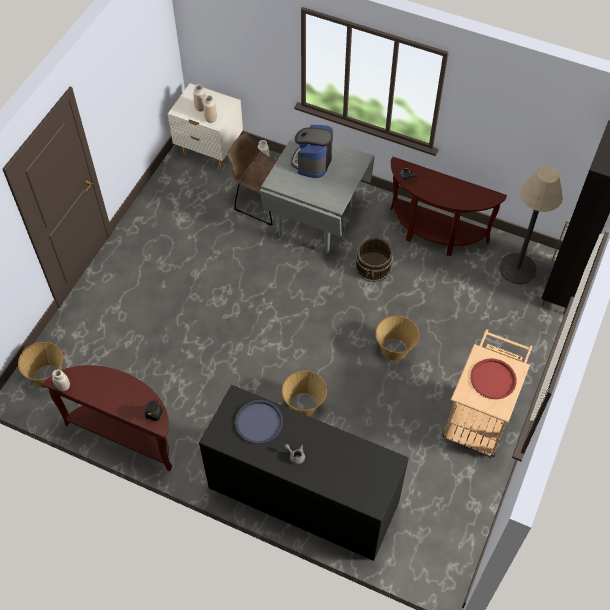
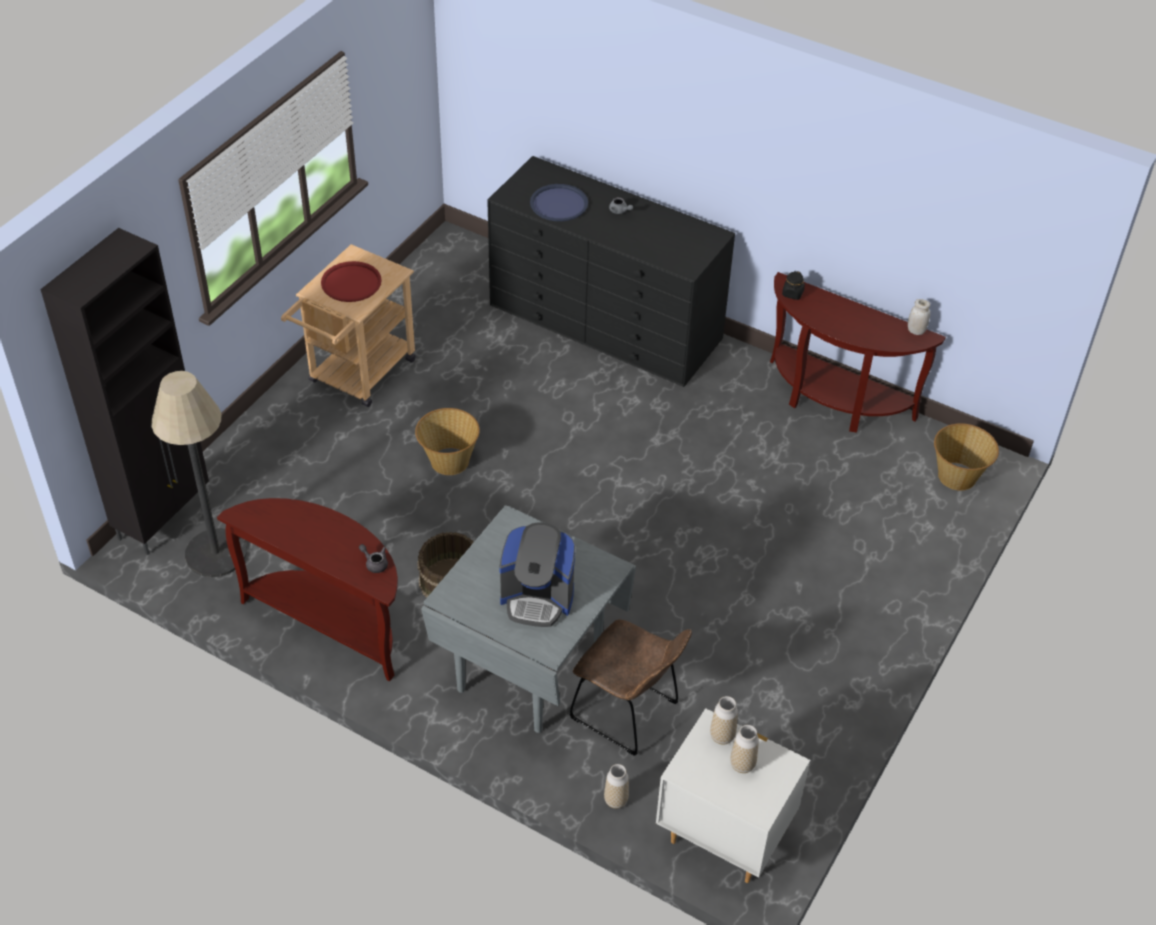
camera: 175 degrees left, 10 degrees down
(258, 422) = (661, 243): blue tray -> blue tray (559, 204)
(304, 405) = (591, 409): basket -> none
(312, 162) = (537, 598): coffee machine -> coffee machine turned 75 degrees clockwise

